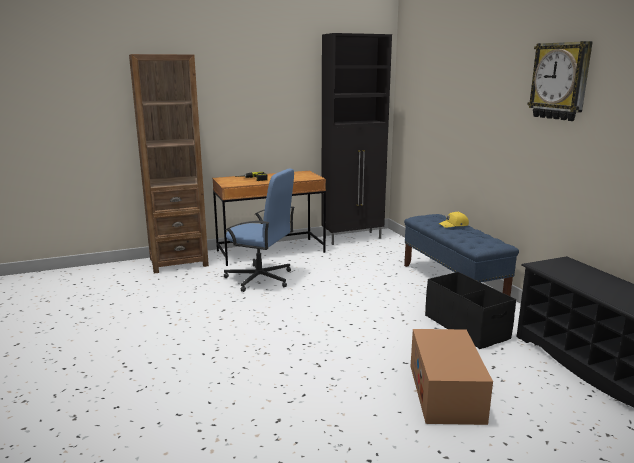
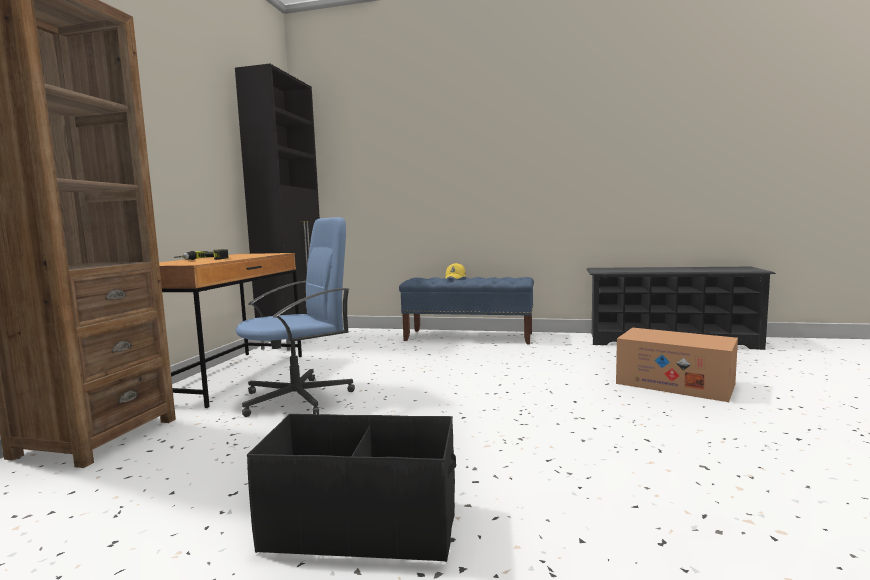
camera: 55 degrees left, 10 degrees down
(466, 326) = (559, 352): black storage box -> black storage box (362, 525)
(560, 81) = (550, 122): wall clock -> none

